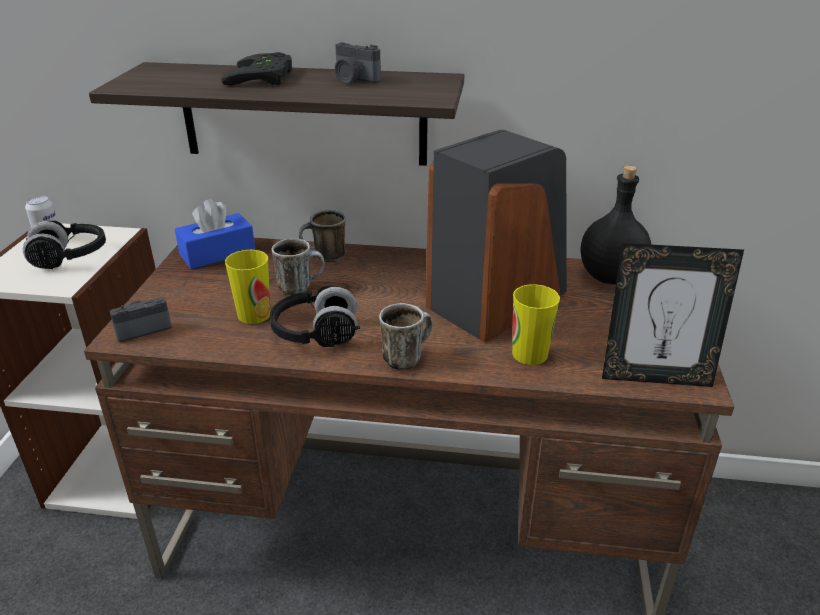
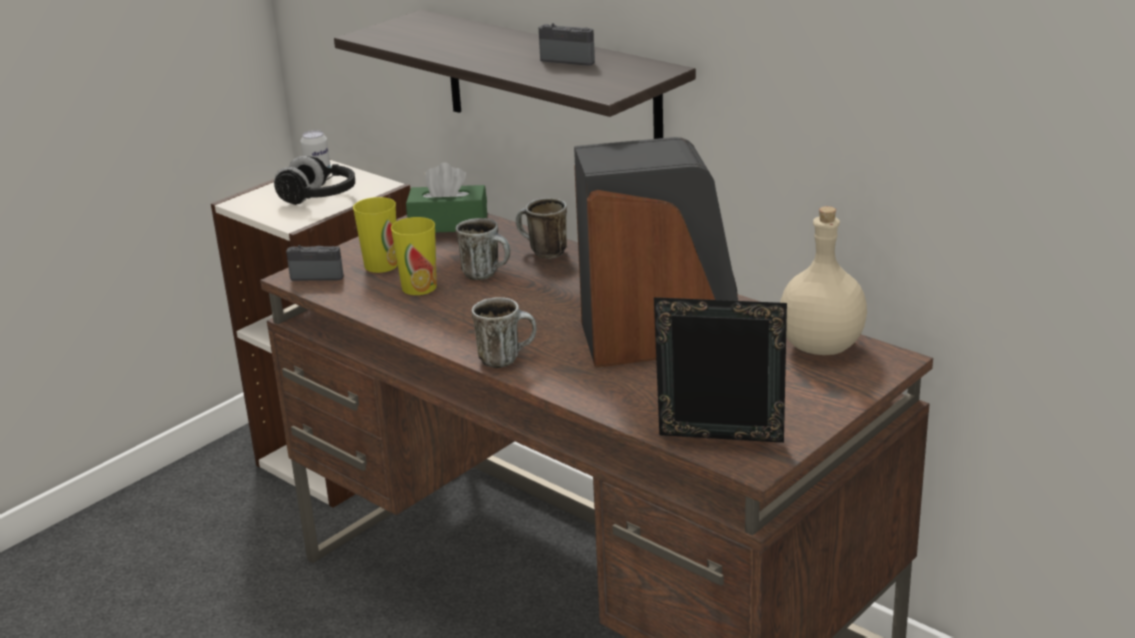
camera: 35 degrees right, 5 degrees down
(217, 253) = (448, 224): blue tissue box -> green tissue box
(265, 77) = (497, 43): black game controller -> none
(316, 334) = (452, 318): black headphones -> none
(353, 80) = (570, 59): camera -> camera turned 135 degrees clockwise
(530, 354) = (624, 389): cup -> cup (381, 265)
(612, 277) = (822, 347): black bottle -> beige bottle
(655, 377) = (720, 444): picture frame -> picture frame turned 150 degrees clockwise

